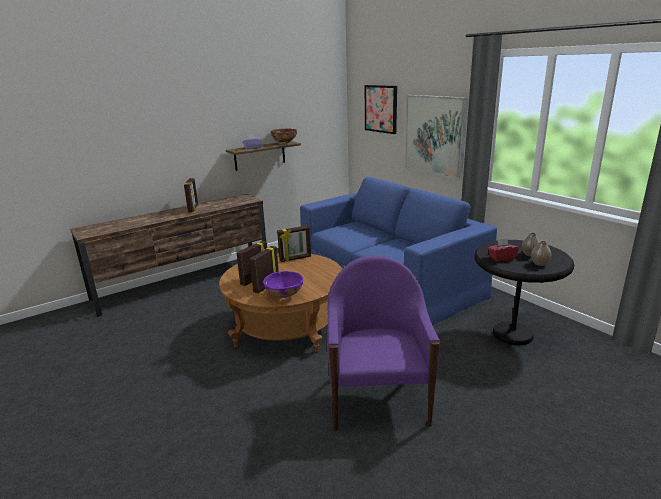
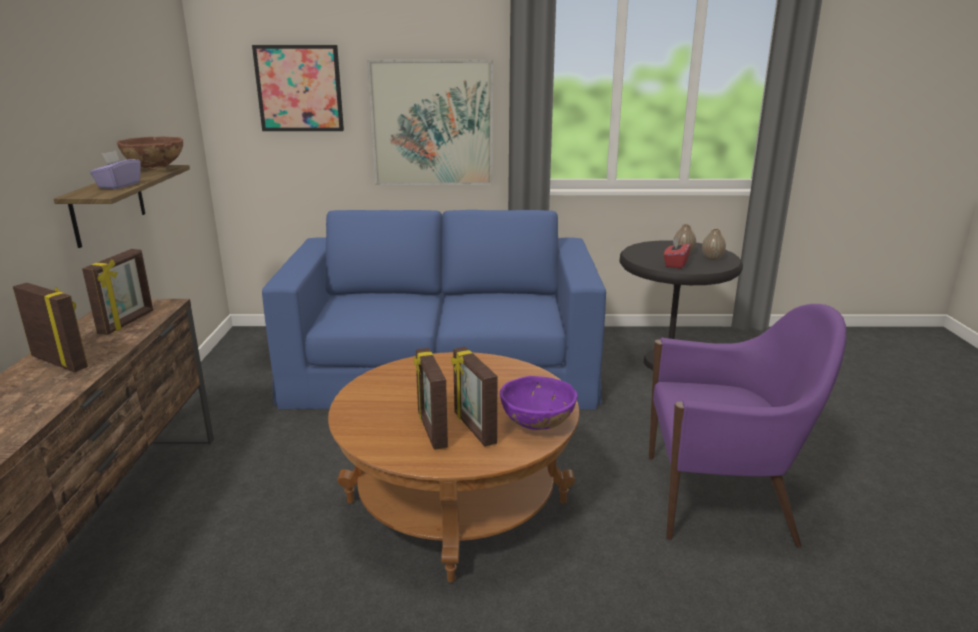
camera: 55 degrees left, 0 degrees up
(295, 259) = (407, 374): picture frame -> picture frame (127, 322)
(378, 398) = (722, 498): purple armchair -> purple armchair turned 150 degrees clockwise

